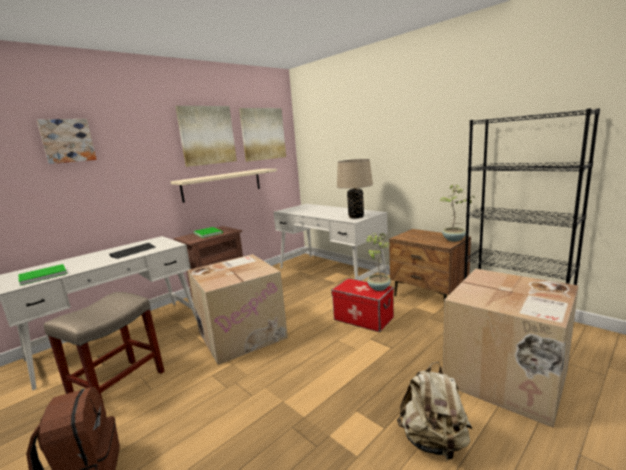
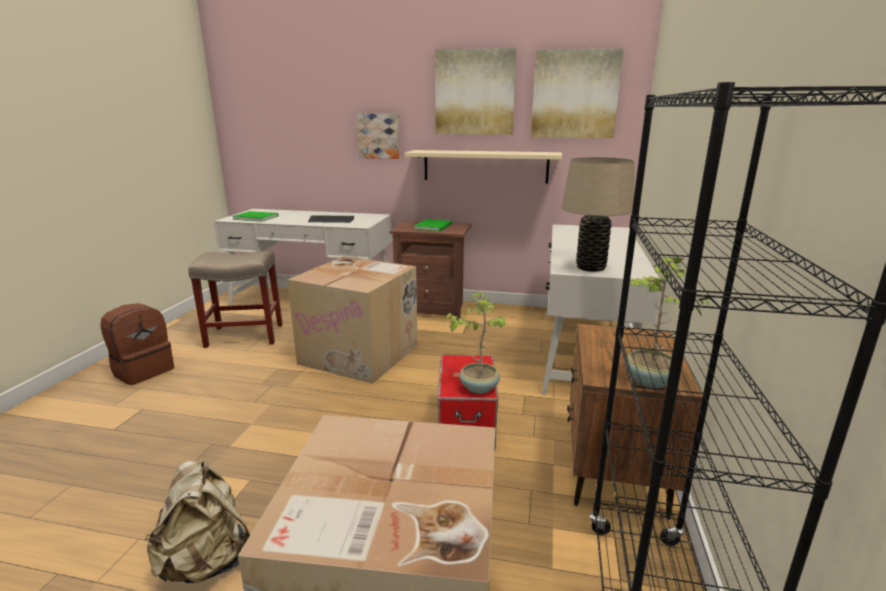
camera: 55 degrees right, 5 degrees up
(67, 141) = (318, 91): picture -> picture (379, 136)

